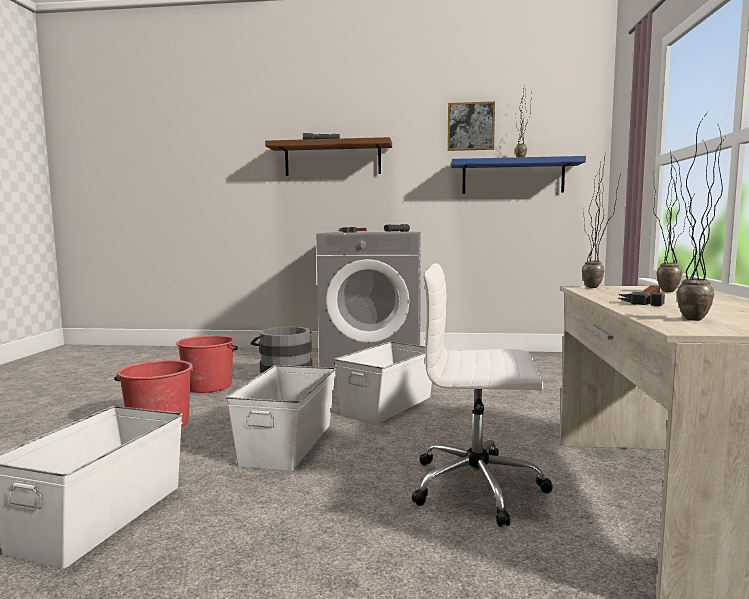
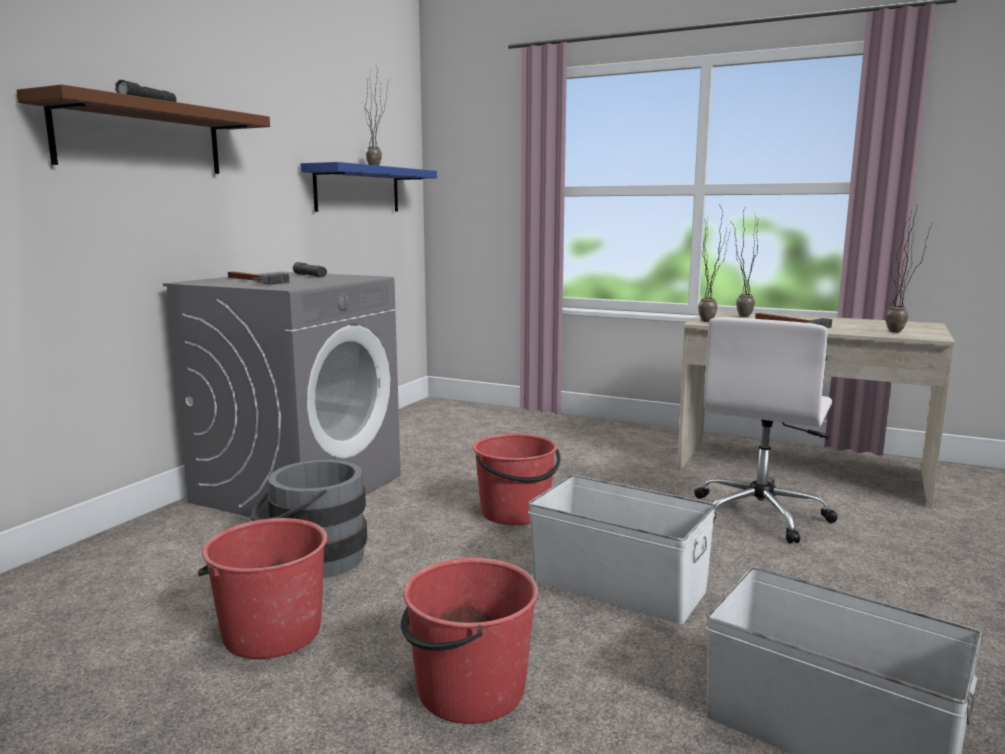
camera: 70 degrees left, 5 degrees up
(386, 405) = (515, 513): white storage box -> red bucket
(470, 126) = (316, 111): picture -> none

